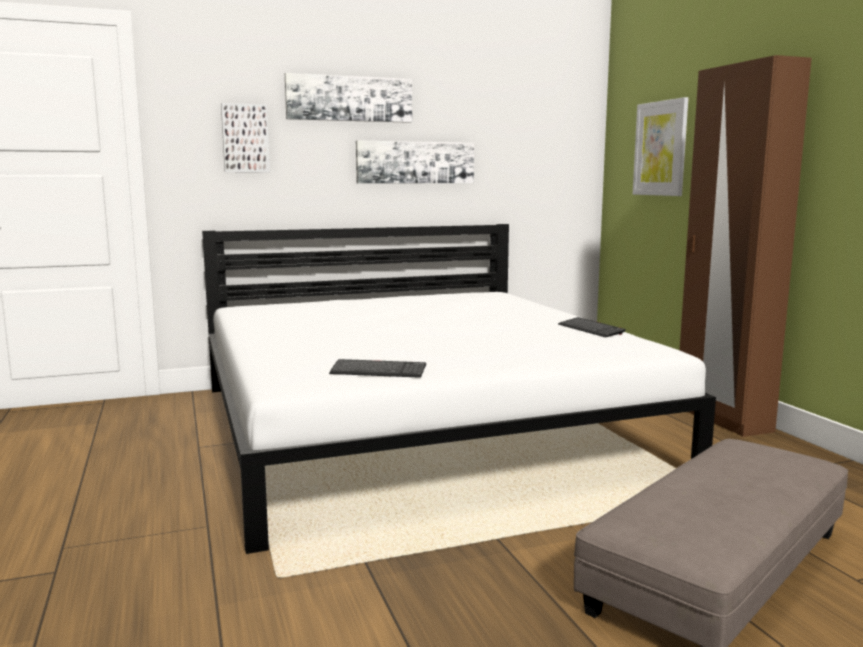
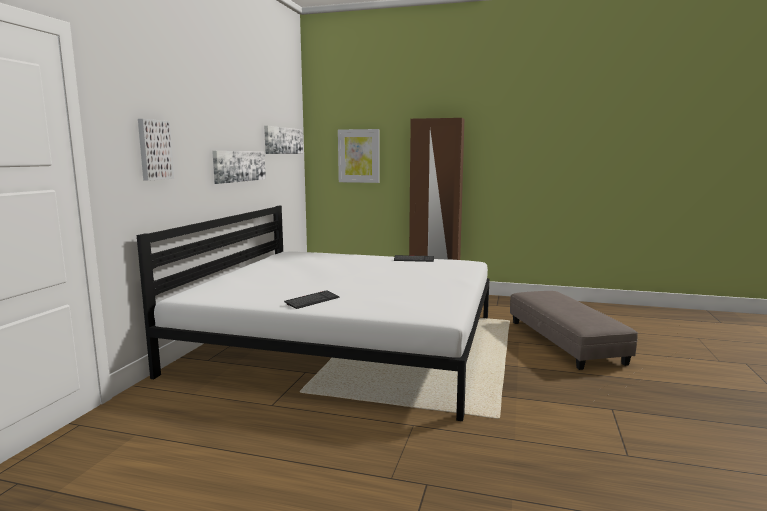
camera: 55 degrees left, 0 degrees up
(349, 99) = (207, 118): picture -> picture (283, 140)
(378, 371) = (438, 299): keyboard -> keyboard (312, 301)

